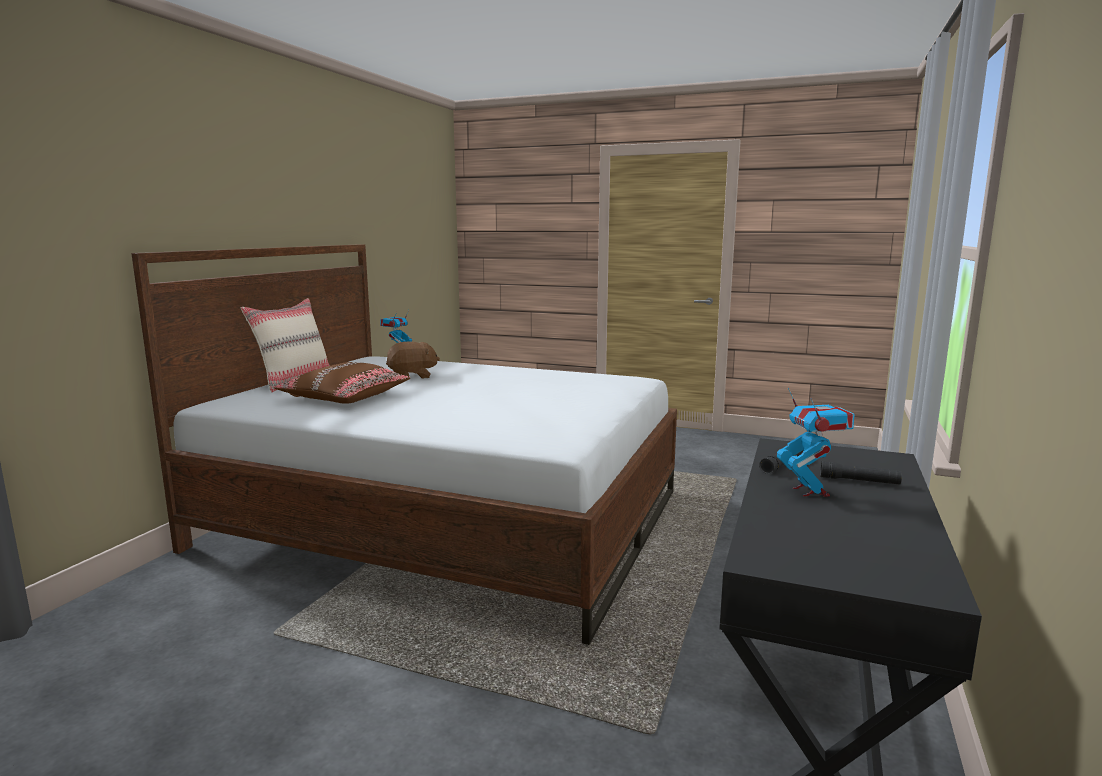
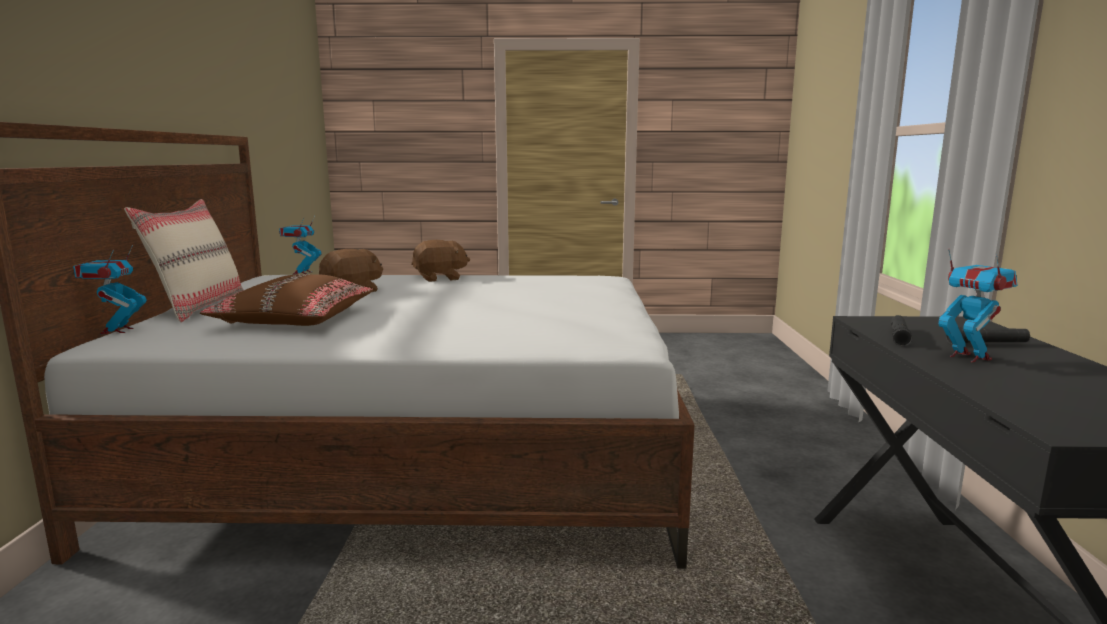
camera: 20 degrees left, 0 degrees up
(228, 395) = (117, 331): none -> toy robot
(494, 369) = (440, 278): none -> brown plush toy

